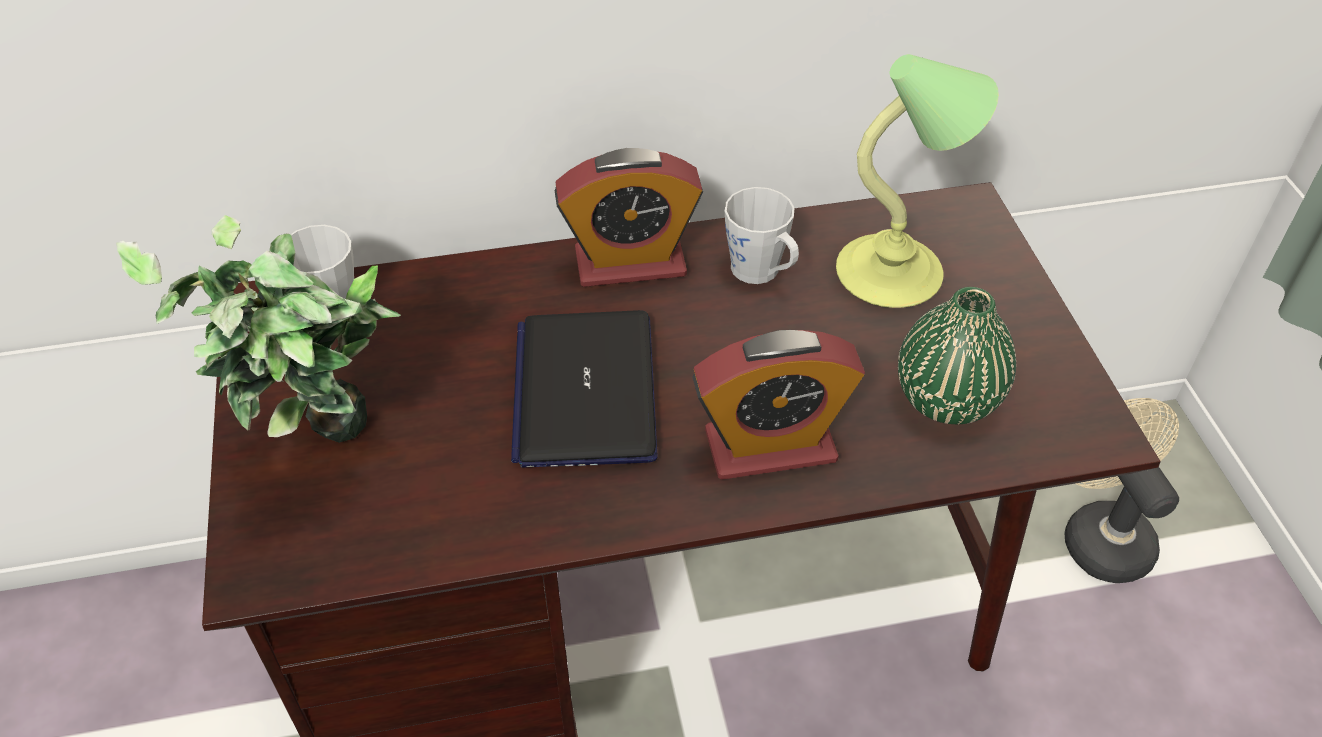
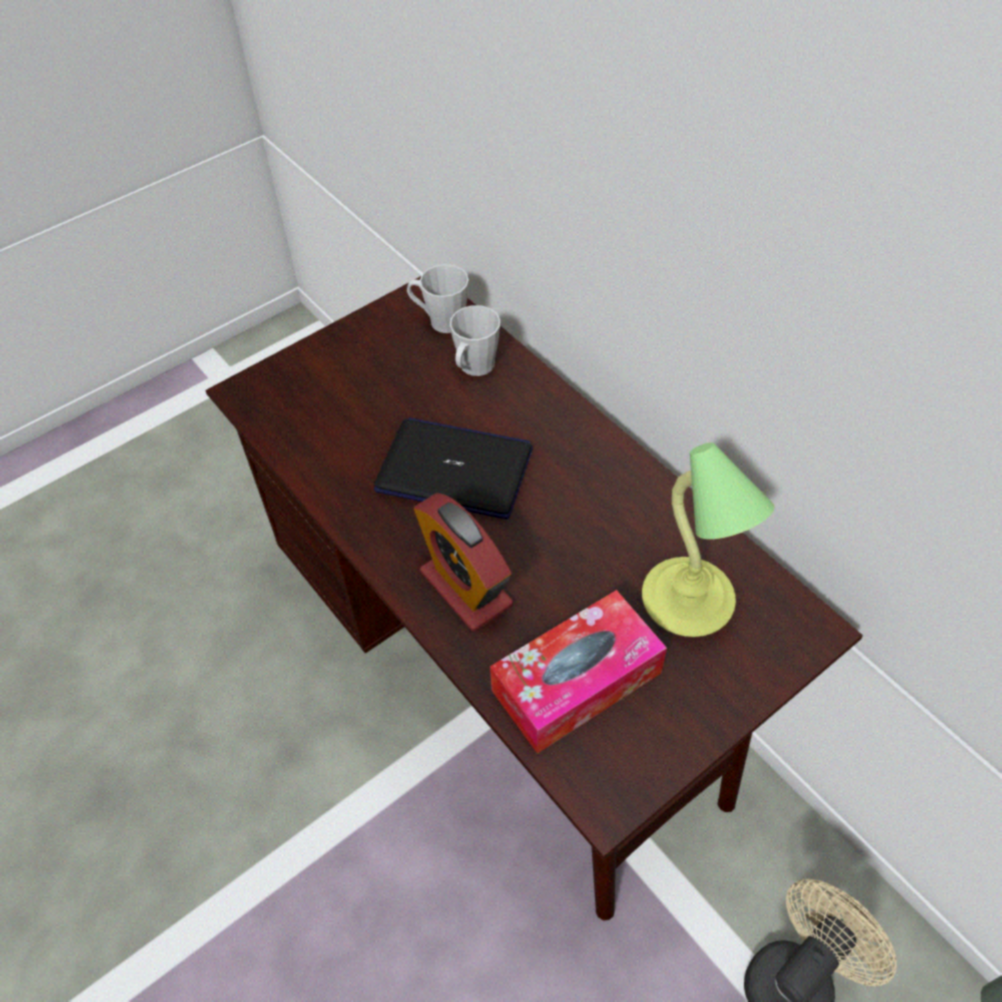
camera: 65 degrees right, 5 degrees up
(320, 453) = (336, 375): potted plant -> none
(585, 390) = (455, 470): laptop -> laptop turned 45 degrees clockwise
(630, 263) = (586, 442): alarm clock -> none
(761, 273) = (631, 519): grey mug -> grey mug (474, 368)
(947, 399) = (576, 681): green vase -> tissue box

